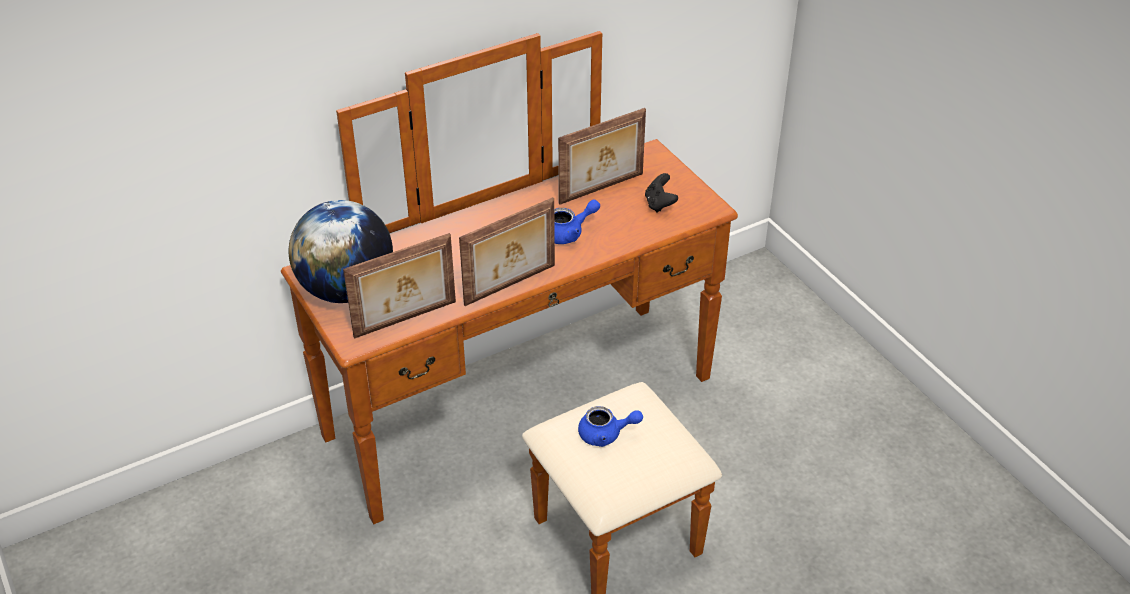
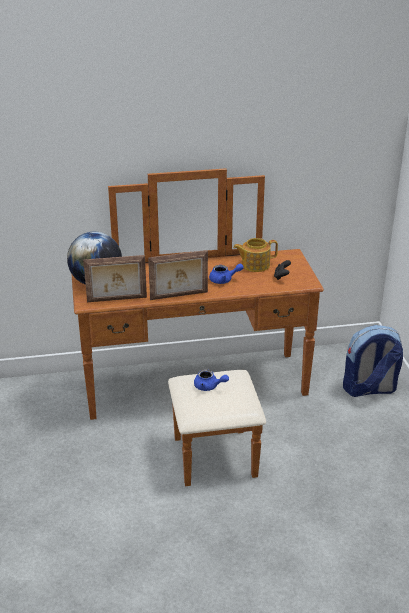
camera: 20 degrees right, 10 degrees down
(602, 189) = (254, 265): picture frame -> teapot
(796, 343) = (369, 389): none -> backpack

